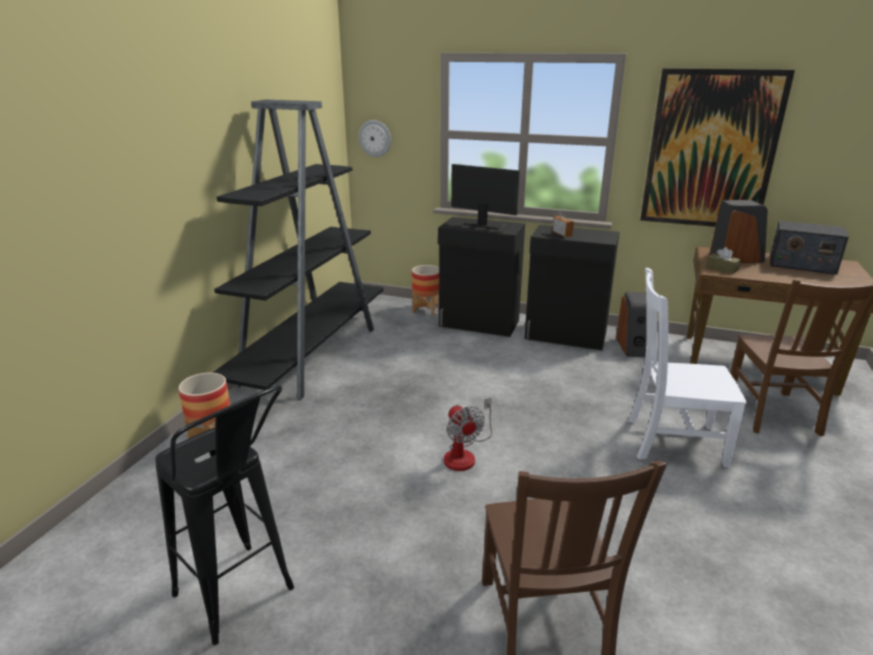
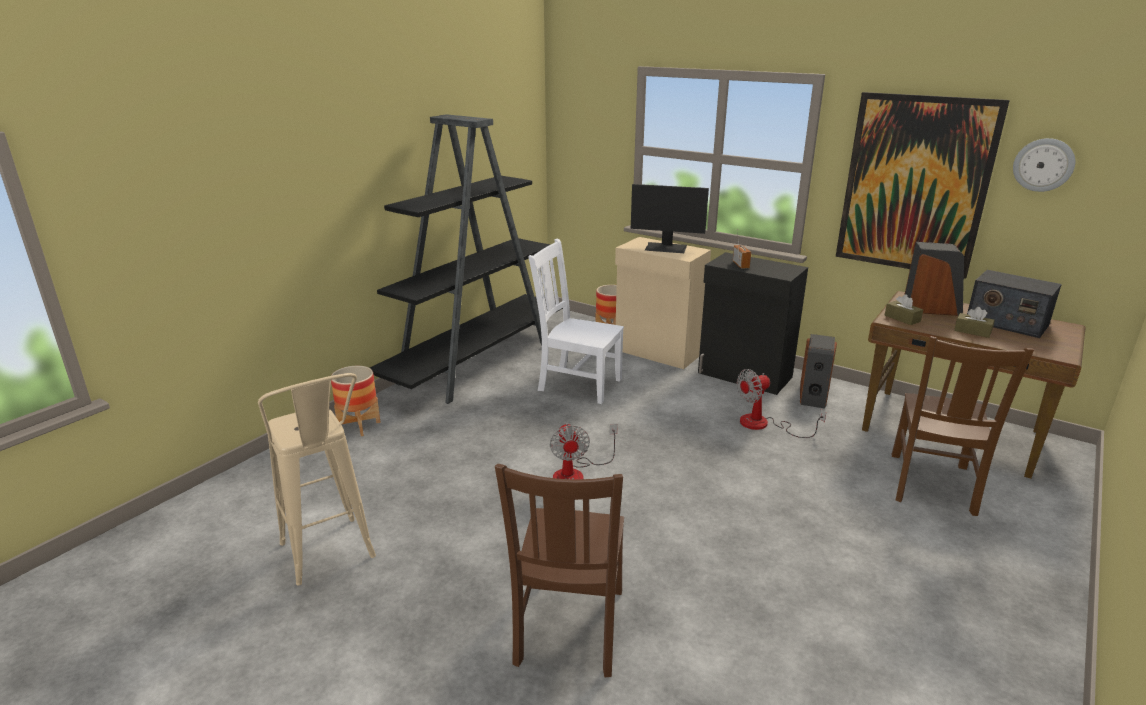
camera: 15 degrees right, 0 degrees up
(243, 602) = (331, 559): black stool -> beige stool
(375, 138) = (572, 150): wall clock -> wall clock (1043, 165)
(479, 324) = (658, 352): black cabinet -> beige cabinet
(484, 224) = (666, 248): monitor -> monitor turned 150 degrees clockwise
(607, 379) = (764, 425): none -> fan
(671, 441) = (796, 494): white chair -> white chair (577, 384)
(784, 274) = (972, 331): none -> brown tissue box

